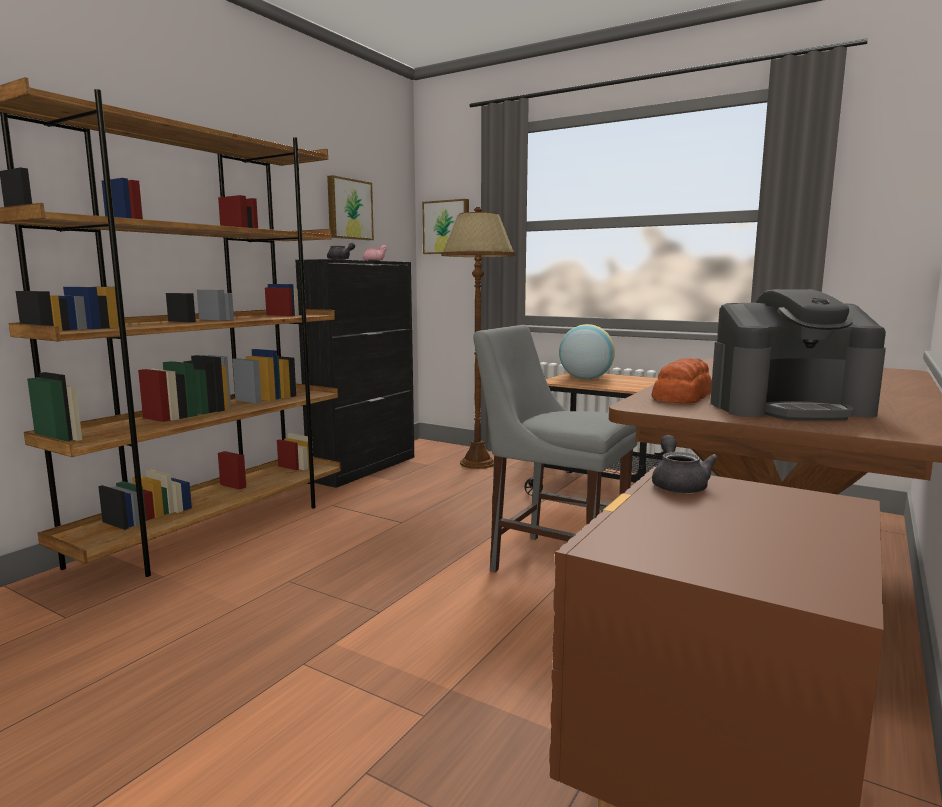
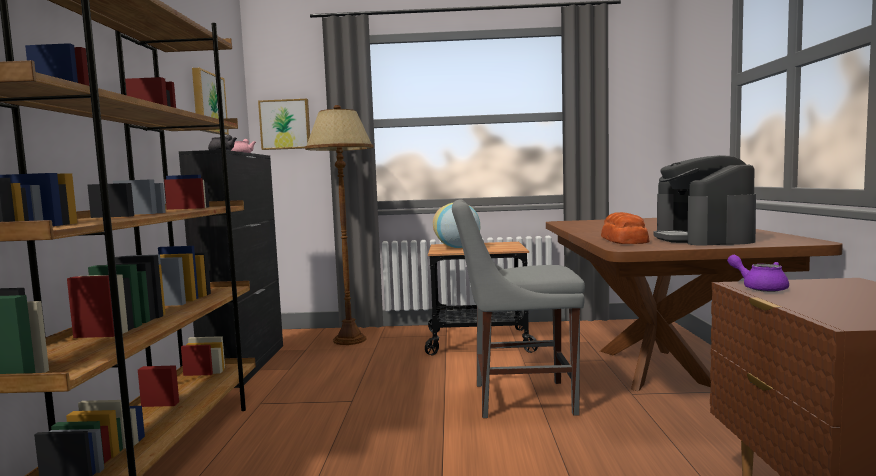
camera: 30 degrees left, 5 degrees down
(678, 485) = (759, 288): grey teapot -> purple teapot
(789, 408) = (702, 239): coffee machine -> coffee machine turned 120 degrees clockwise

